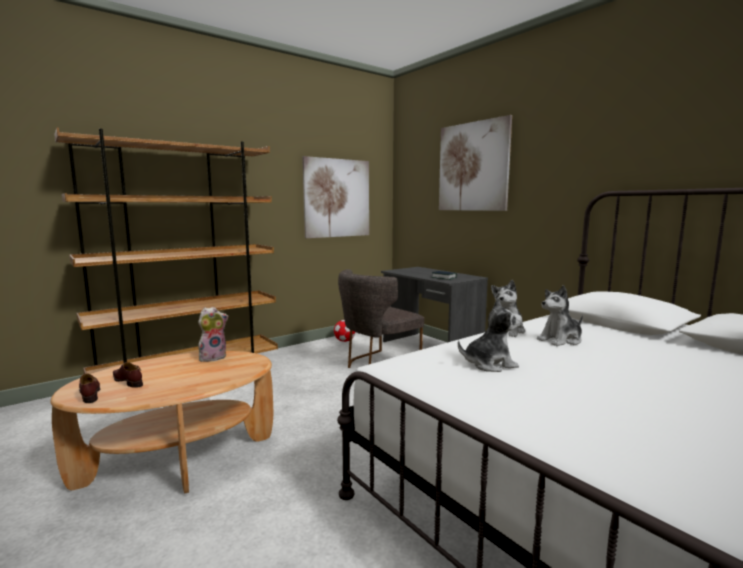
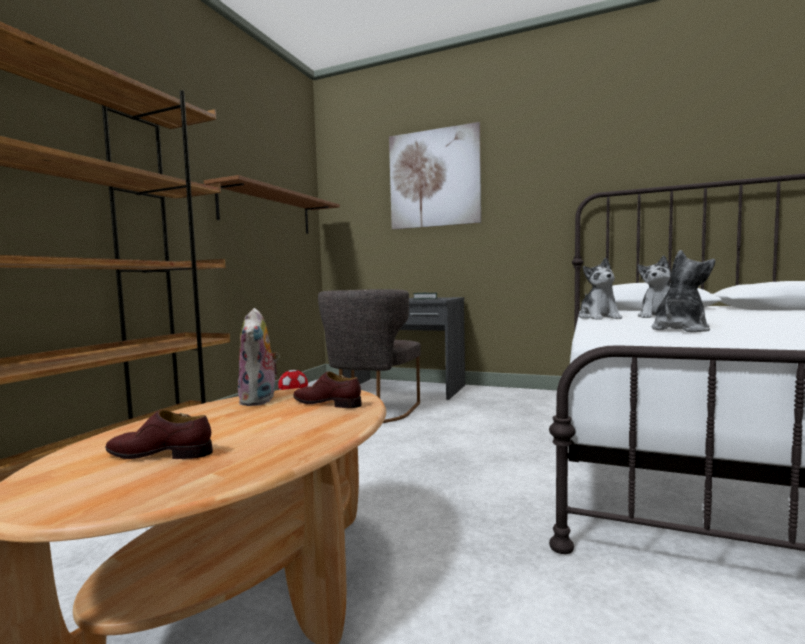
camera: 30 degrees left, 5 degrees down
(90, 393) = (104, 489): brown shoe -> brown shoe (327, 403)
(213, 357) = (260, 400): plush toy -> plush toy turned 150 degrees clockwise
(337, 198) = (267, 211): picture -> brown shelf

